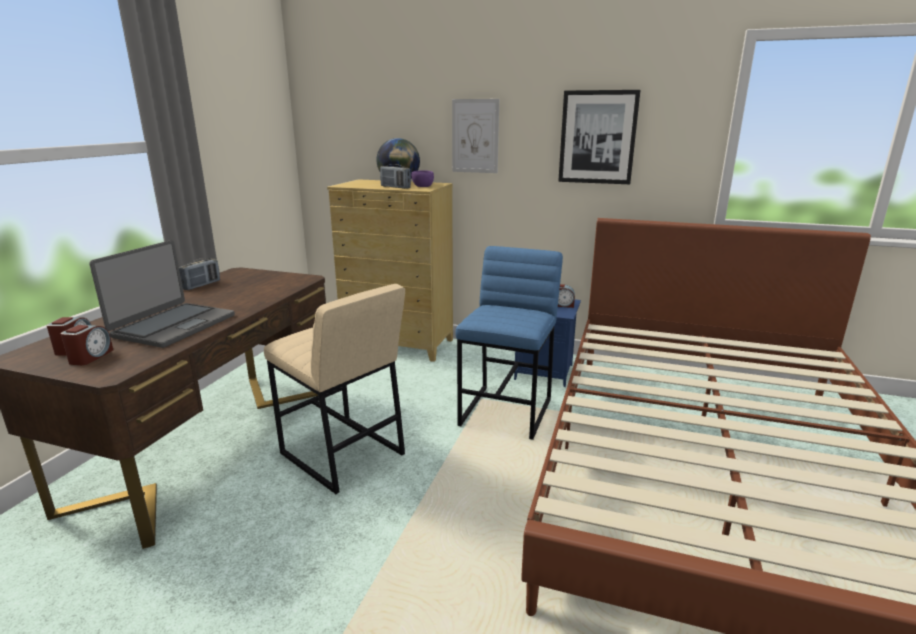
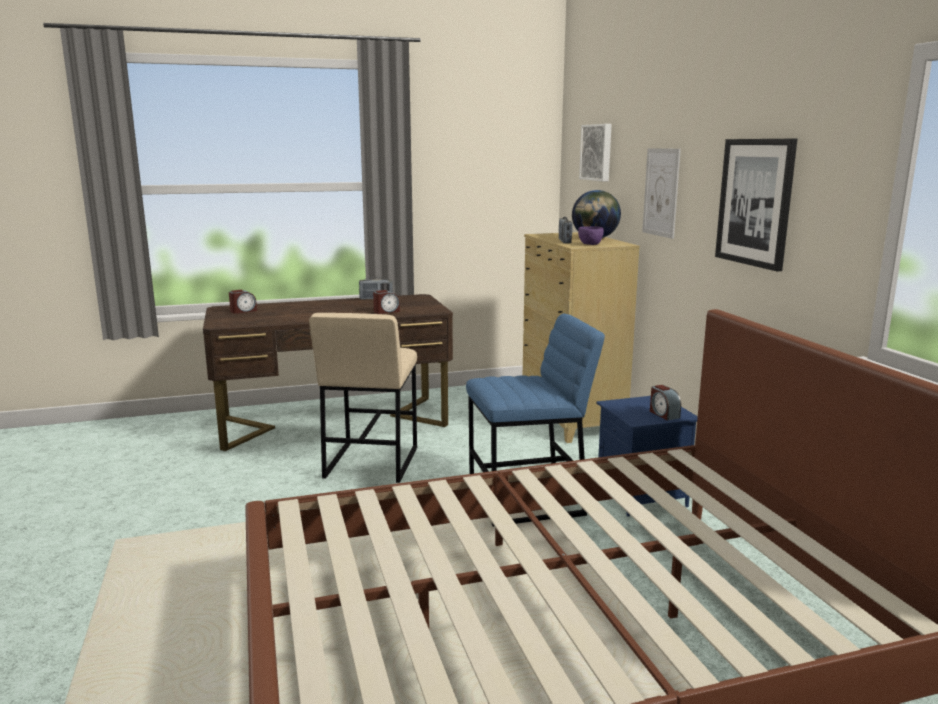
camera: 55 degrees right, 5 degrees down
(91, 357) = (235, 316): alarm clock -> alarm clock (386, 311)
(173, 326) = (298, 314): laptop -> none
(365, 104) = (597, 152): none -> picture

